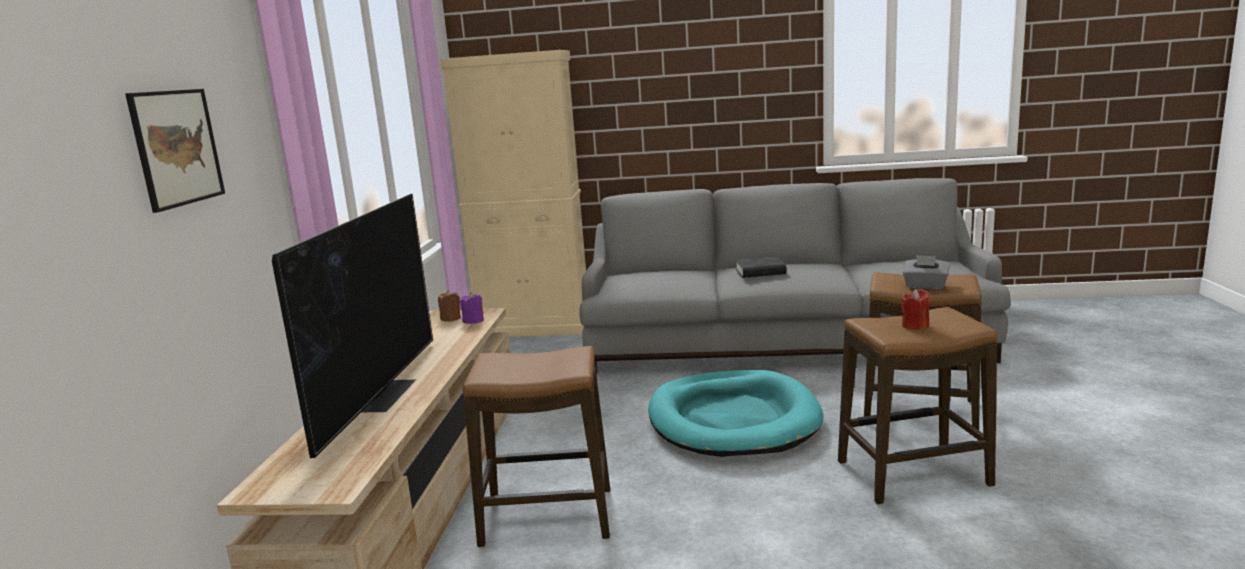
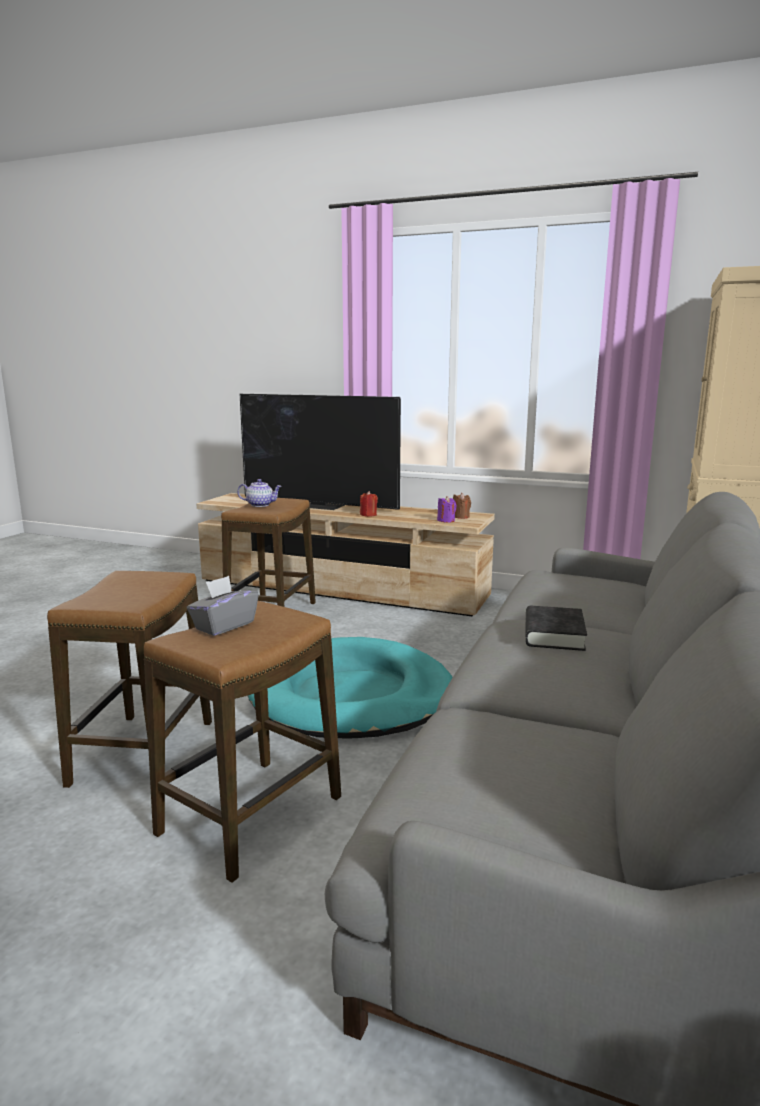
camera: 105 degrees right, 0 degrees up
(177, 147) = (289, 343): picture -> none
(527, 368) = (260, 505): none -> teapot
(915, 326) = (127, 589): red candle -> red candle (368, 515)

